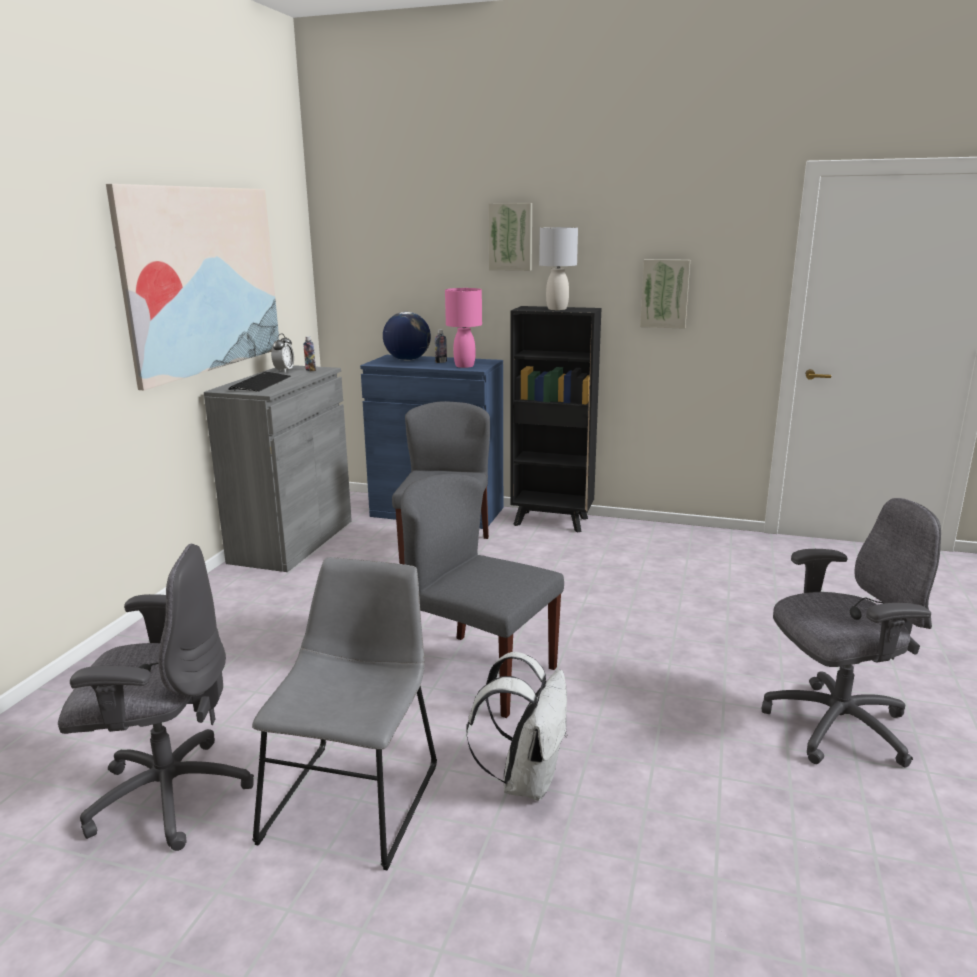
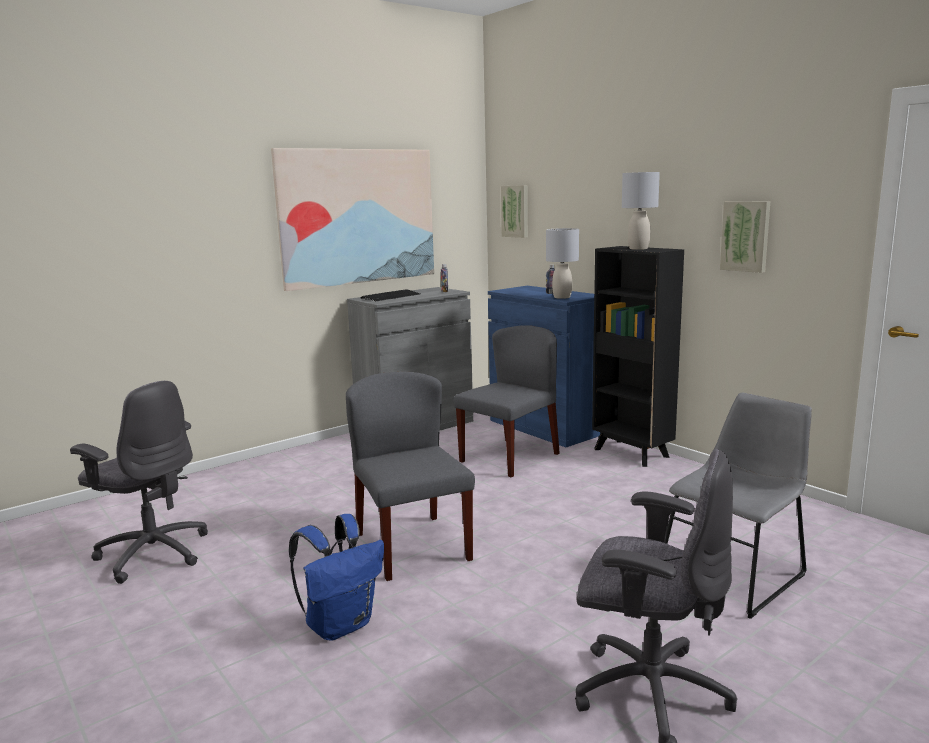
camera: 35 degrees right, 5 degrees down
(284, 370) = (427, 290): alarm clock -> none
(355, 797) = (233, 592): grey chair -> grey chair (734, 573)
(407, 360) = (530, 290): globe -> none
(465, 366) = (562, 297): pink table lamp -> grey table lamp
(511, 237) = (618, 183): picture -> picture (516, 211)
(526, 780) = (341, 625): white backpack -> blue backpack

